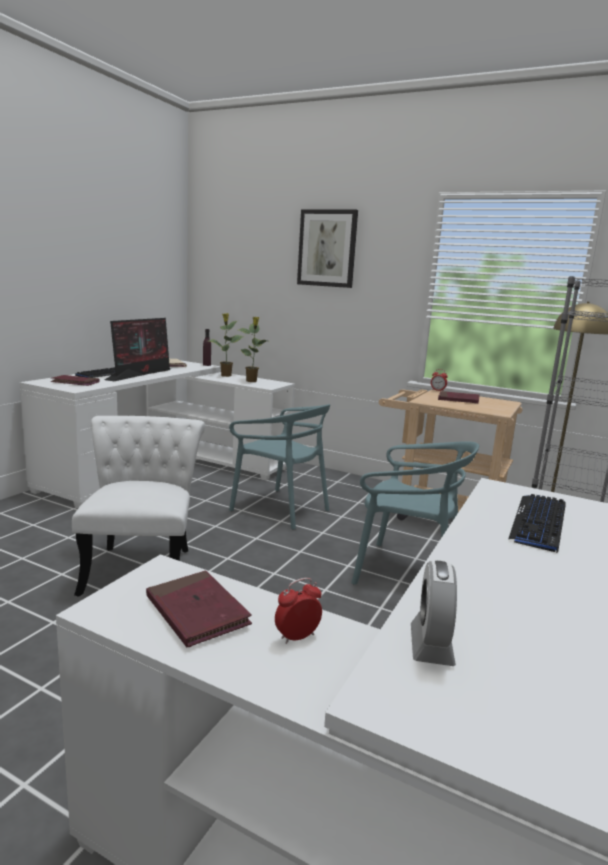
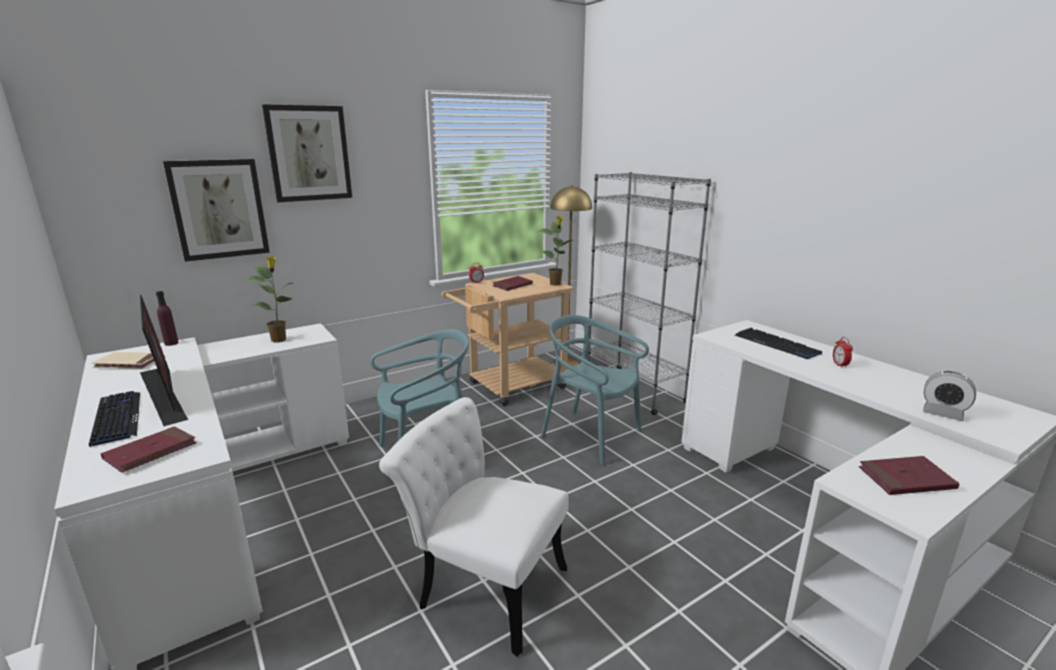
camera: 60 degrees left, 5 degrees up
(225, 375) = (224, 347): potted plant -> potted plant (556, 284)
(264, 284) = (219, 209): none -> picture
(297, 637) = (925, 452): alarm clock -> alarm clock (839, 365)
(407, 573) = (591, 435): turquoise chair -> turquoise chair turned 105 degrees counterclockwise

